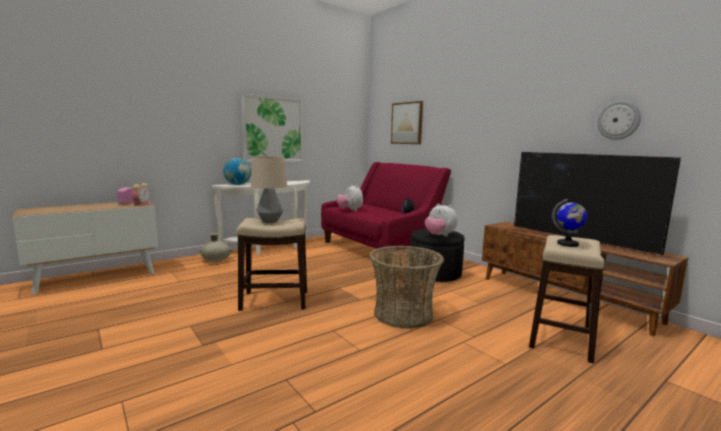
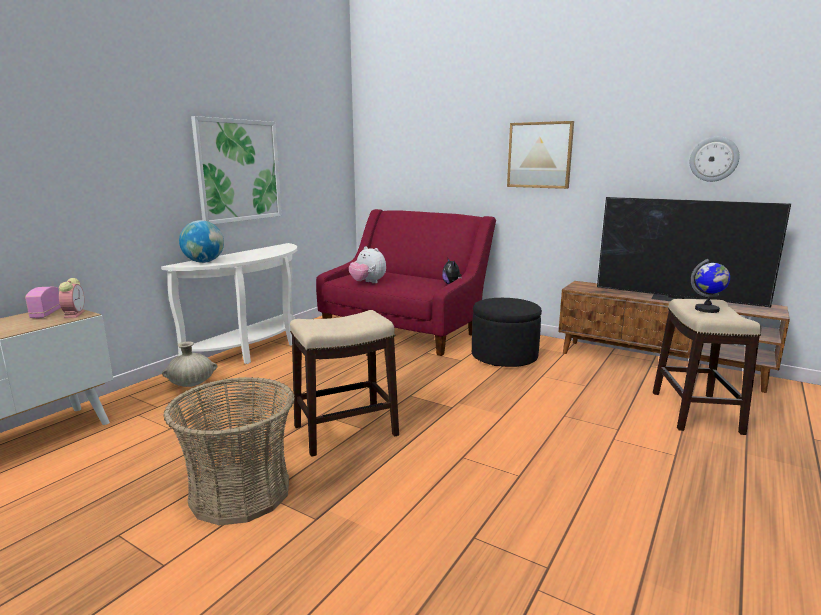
camera: 20 degrees left, 5 degrees up
(269, 221) = (337, 321): table lamp -> none
(403, 314) = (521, 417): basket -> basket (240, 492)
(407, 123) = (422, 155): picture -> picture (539, 155)
(439, 236) = (515, 308): plush toy -> none

